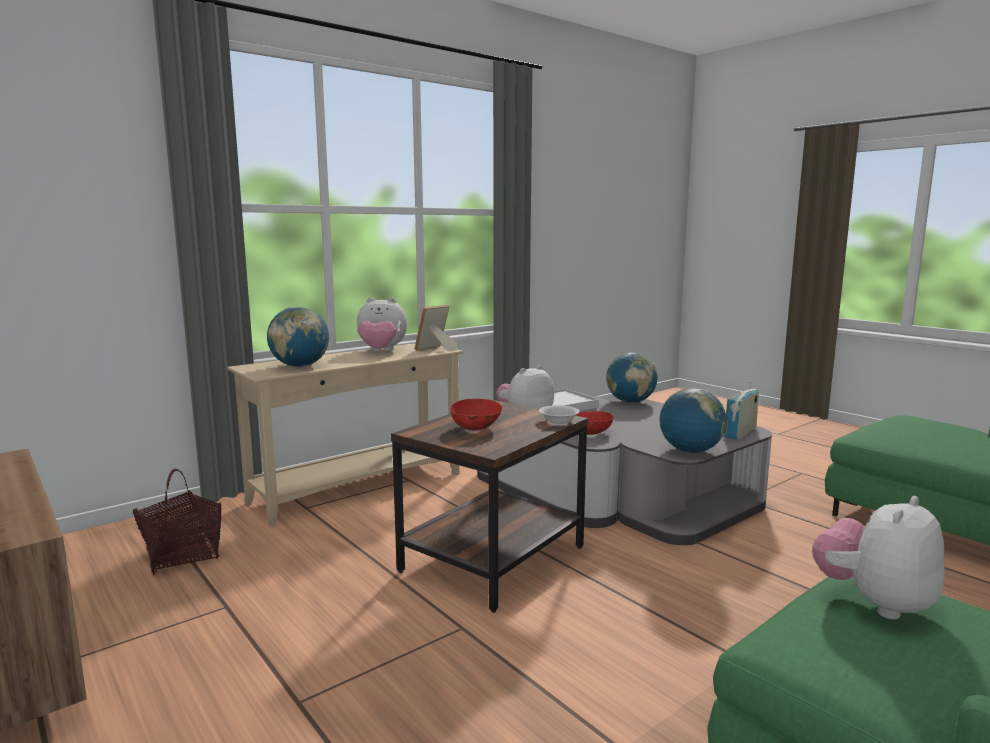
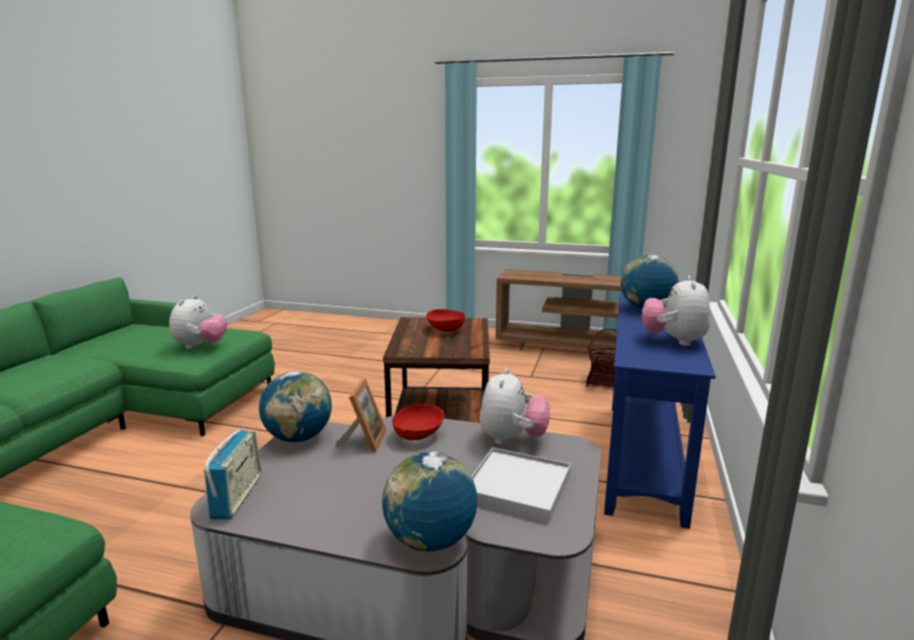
camera: 145 degrees right, 5 degrees up
(358, 487) = (644, 459): beige console table -> blue console table
(381, 351) = (673, 341): plush toy -> plush toy turned 45 degrees counterclockwise
(435, 349) = (643, 358): picture frame -> picture frame (364, 440)
(558, 421) = (400, 347): white bowl -> none

